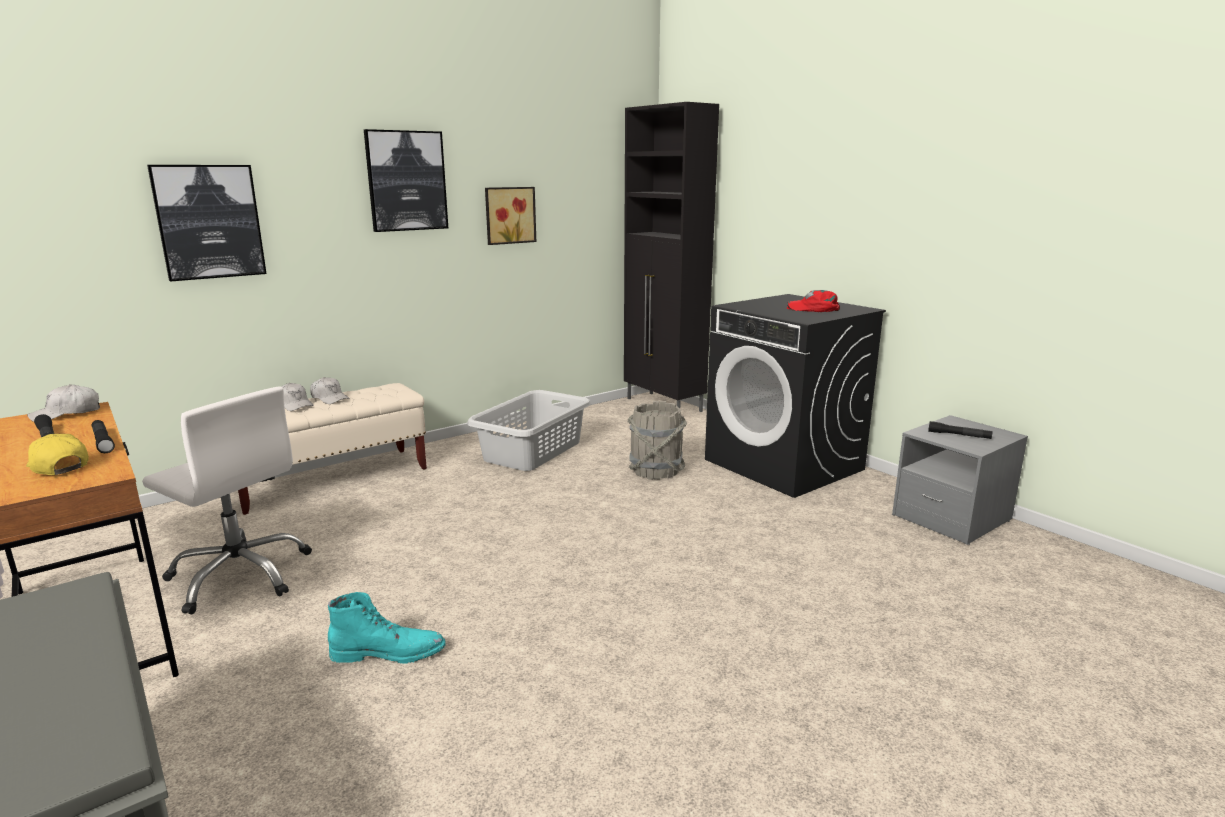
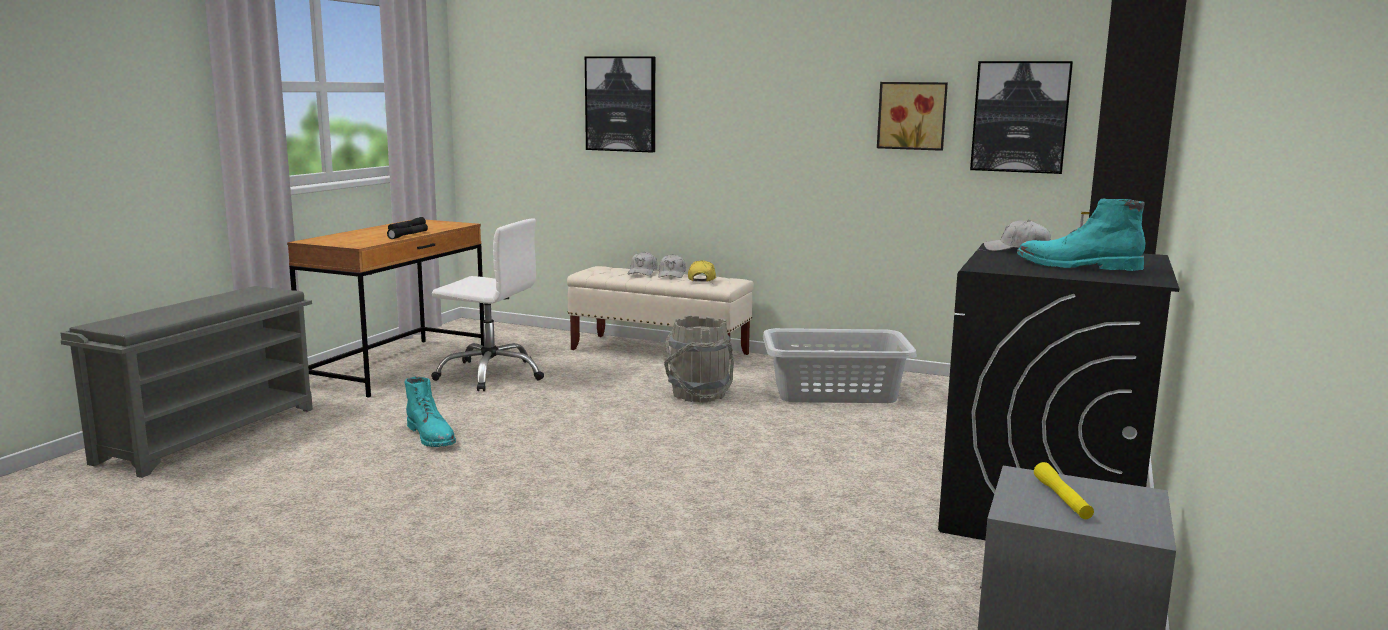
camera: 60 degrees right, 5 degrees down
(58, 466) = (364, 238): yellow cap -> yellow cap (702, 279)
(67, 414) = (448, 224): white cap -> white cap (1017, 250)
(240, 575) = (491, 374): white office chair -> white office chair turned 75 degrees counterclockwise
(406, 181) = (792, 73): picture -> picture (1020, 117)
(655, 471) = (884, 449): grey bucket -> grey bucket (698, 394)
(814, 309) = (1076, 266): red cap -> turquoise boot
(959, 435) = (1062, 499): black flashlight -> yellow flashlight

